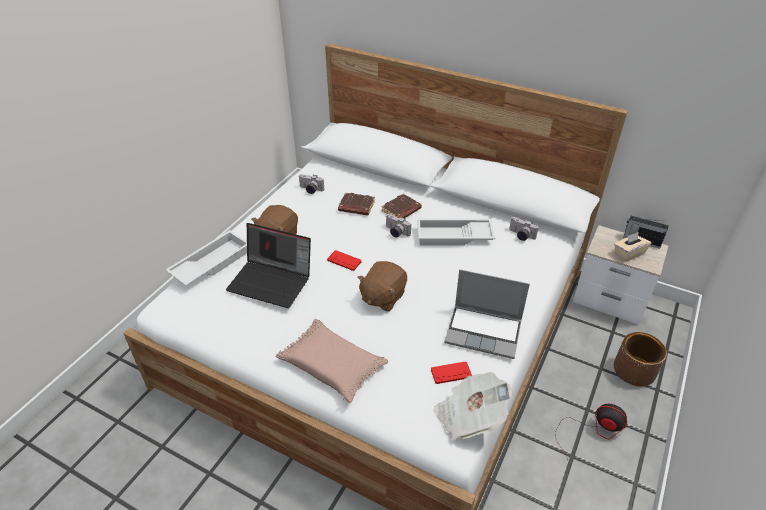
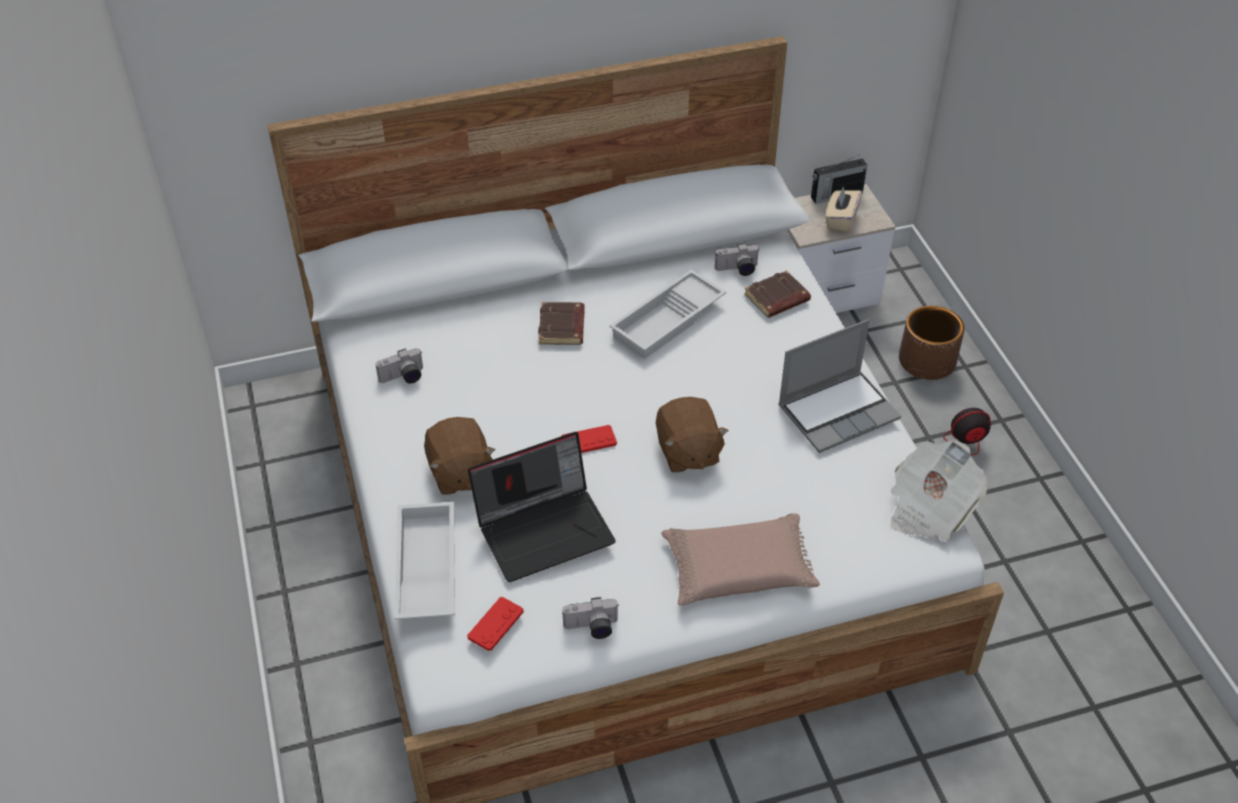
camera: 45 degrees left, 5 degrees up
(356, 207) = (499, 361): brown book -> brown book (777, 299)
(395, 232) = (596, 362): camera -> camera (592, 628)
(451, 373) = (862, 480): red game controller -> red game controller (495, 624)

